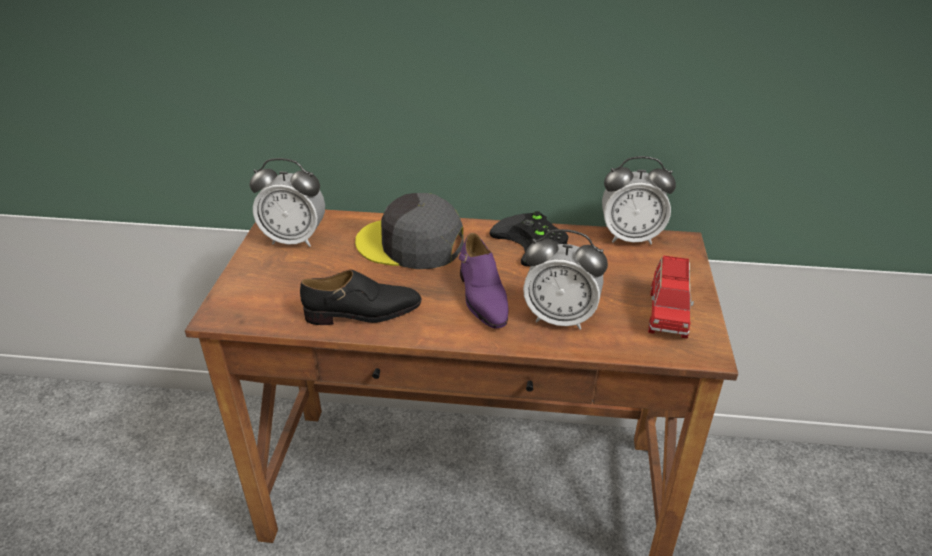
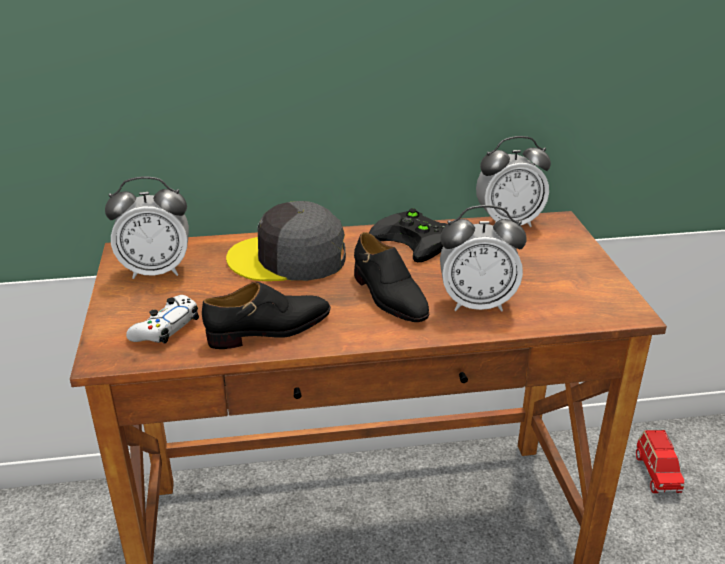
camera: 15 degrees left, 5 degrees down
(278, 296) = (166, 328): none -> white game controller
(482, 297) = (388, 296): purple shoe -> black shoe
(667, 313) = (577, 284): red toy car -> red toy car (657, 473)

